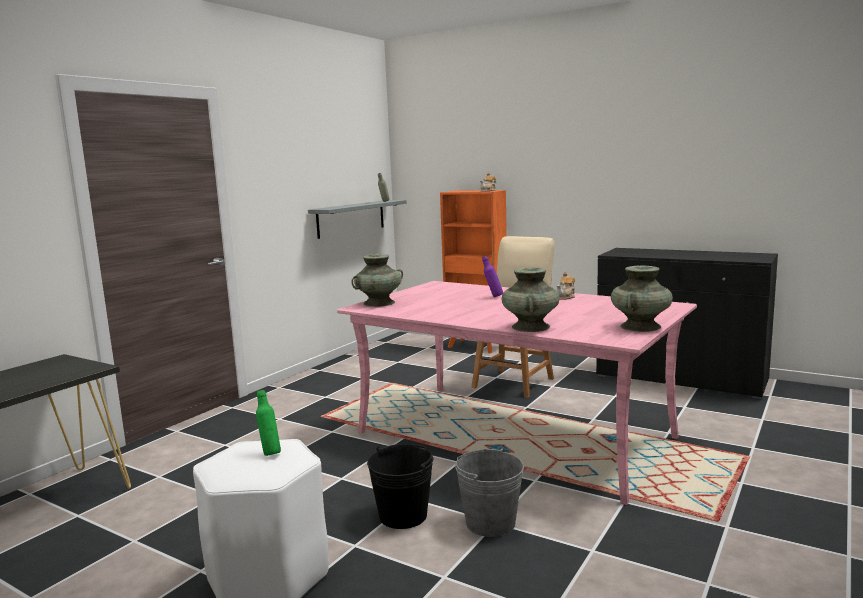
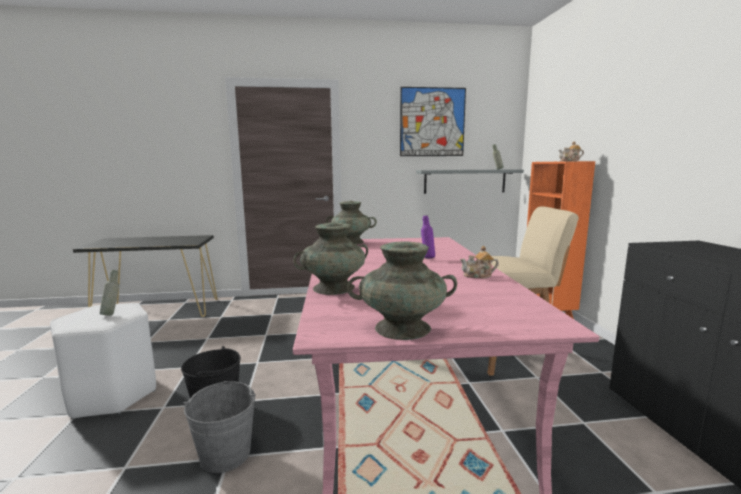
camera: 50 degrees right, 0 degrees up
(270, 453) = (112, 314): green bottle -> grey bottle
(317, 147) = (432, 122): none -> picture

